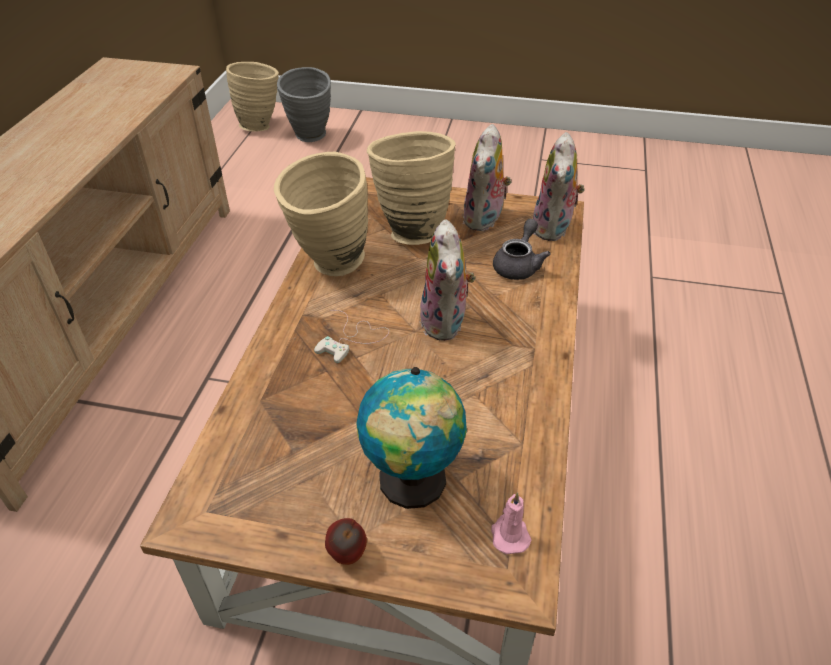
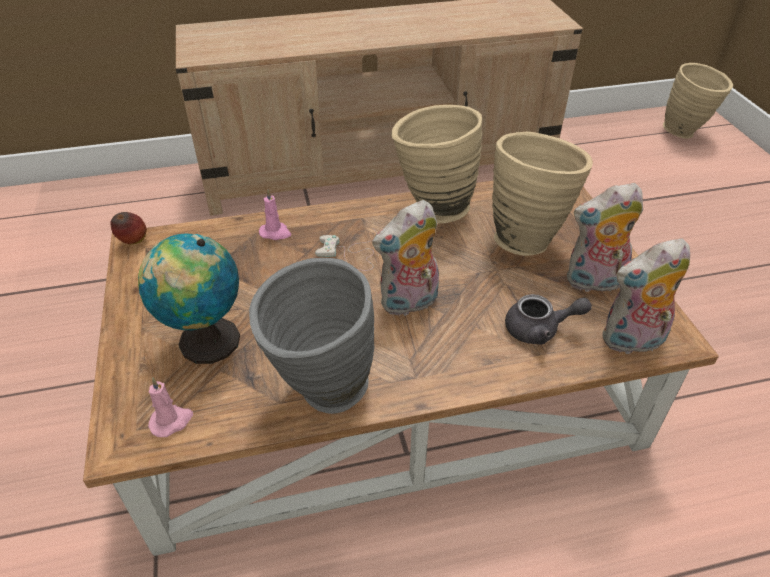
camera: 65 degrees right, 0 degrees up
(274, 384) = (275, 233): none -> pink candle
(310, 138) = (706, 167): grey vase -> grey vase (320, 394)
(347, 555) = (126, 329): apple -> apple (133, 242)

